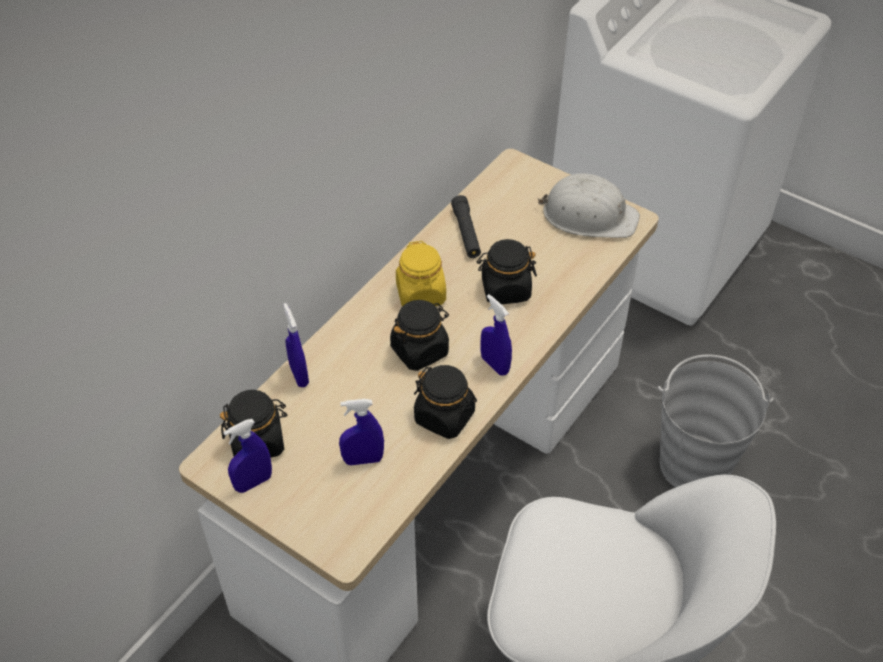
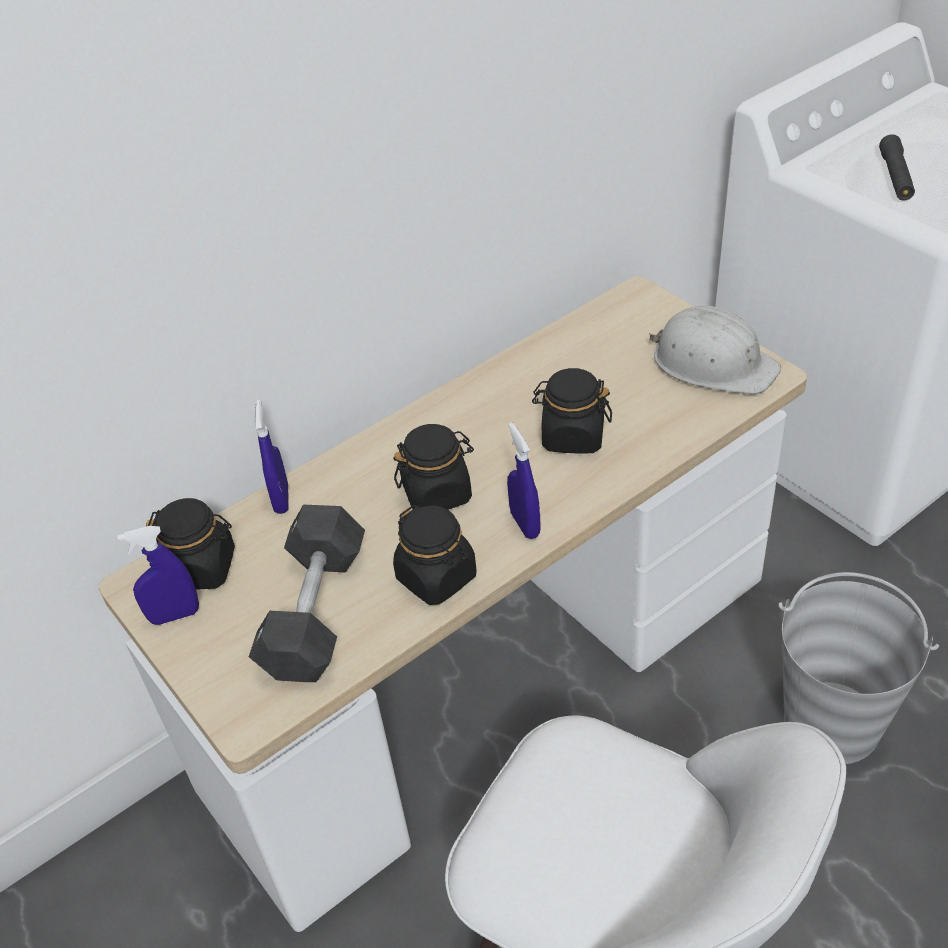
camera: 20 degrees right, 5 degrees down
(363, 460) = (315, 612): blue spray bottle -> black dumbbell
(421, 294) = (465, 427): yellow jar -> none
(466, 233) = (548, 364): black flashlight -> black flashlight (895, 177)

